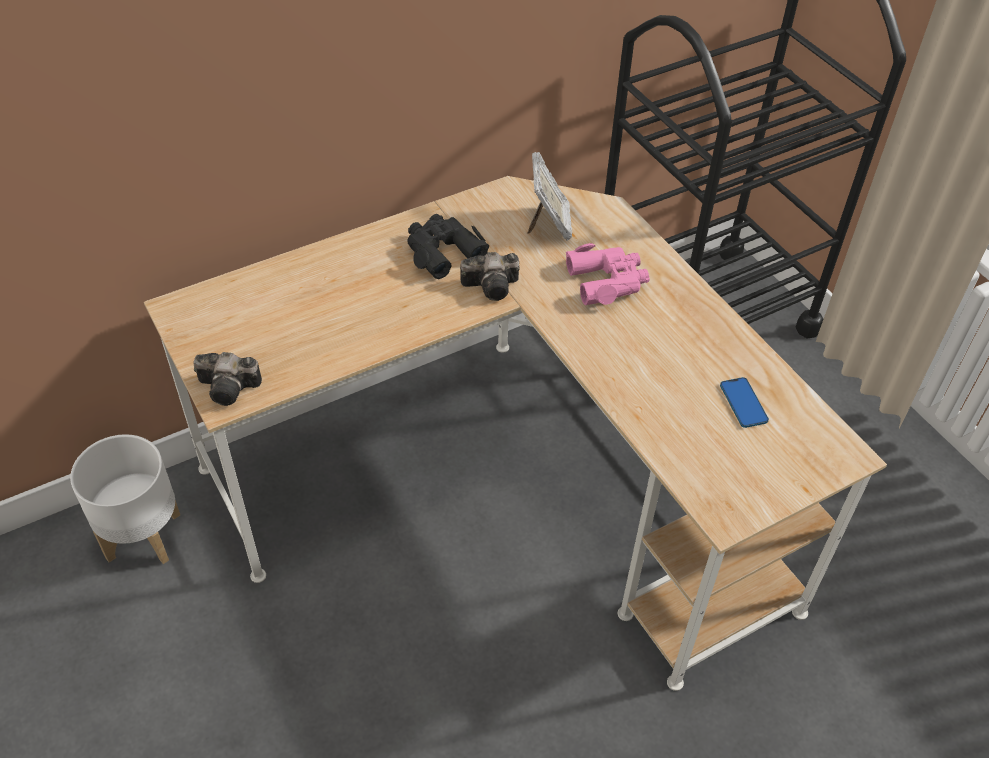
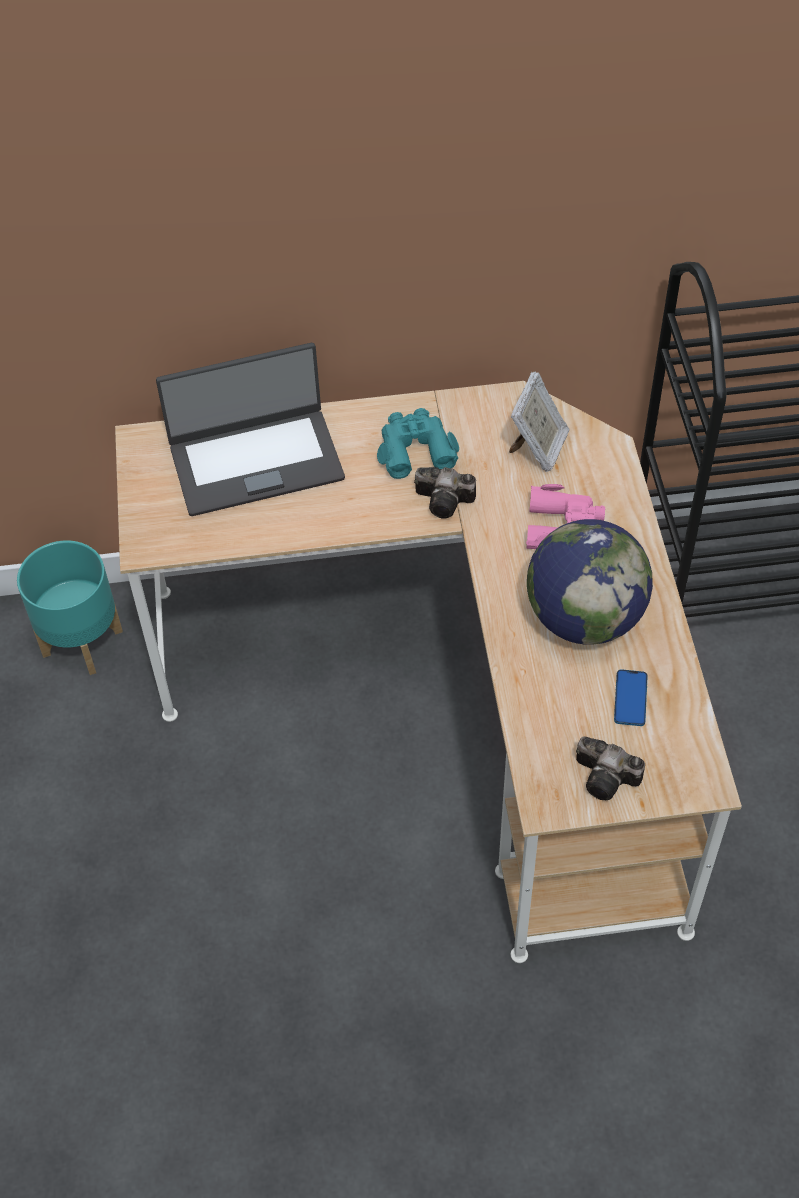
camera: 25 degrees right, 5 degrees up
(144, 536) = (83, 642): white planter -> turquoise planter
(231, 388) = (156, 536): camera -> camera (608, 778)
(299, 297) = (255, 461): none -> laptop
(442, 251) = (415, 449): black binoculars -> turquoise binoculars
(666, 348) = (584, 618): none -> globe

